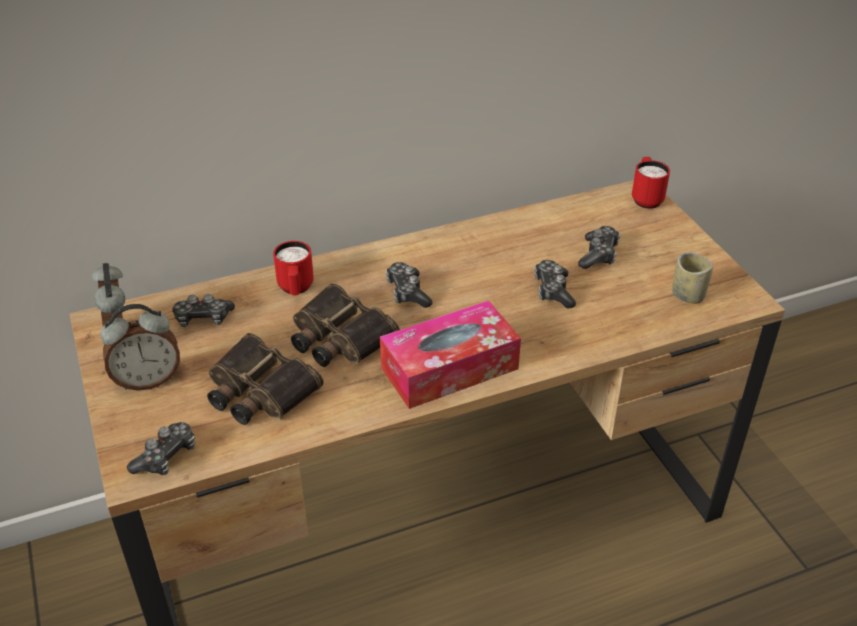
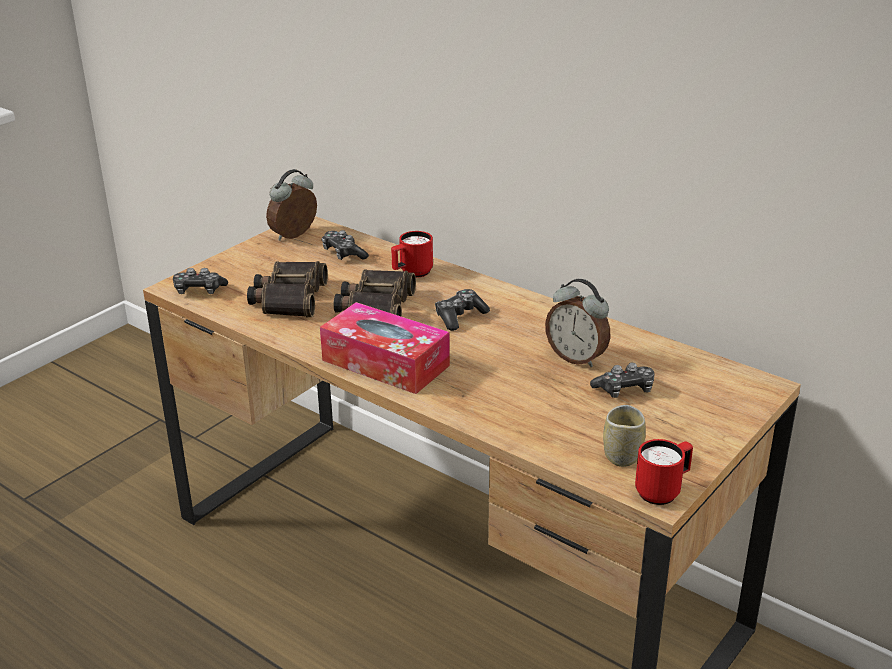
camera: 60 degrees right, 10 degrees down
(148, 380) = (264, 259): alarm clock -> alarm clock (577, 358)
(553, 291) = (540, 381): game controller -> none
(646, 198) = (757, 391): red mug -> red mug (663, 491)

